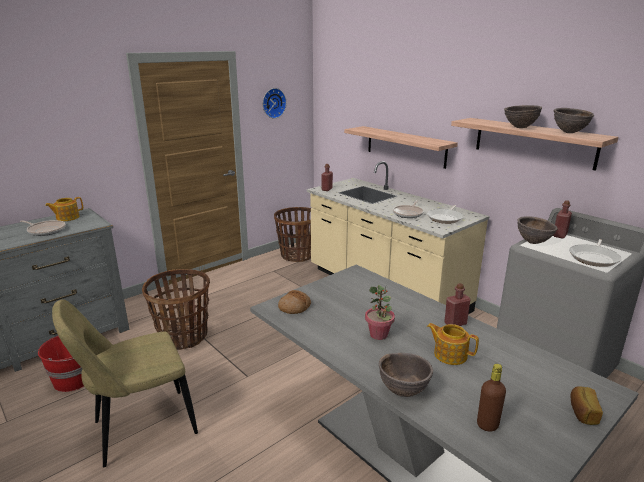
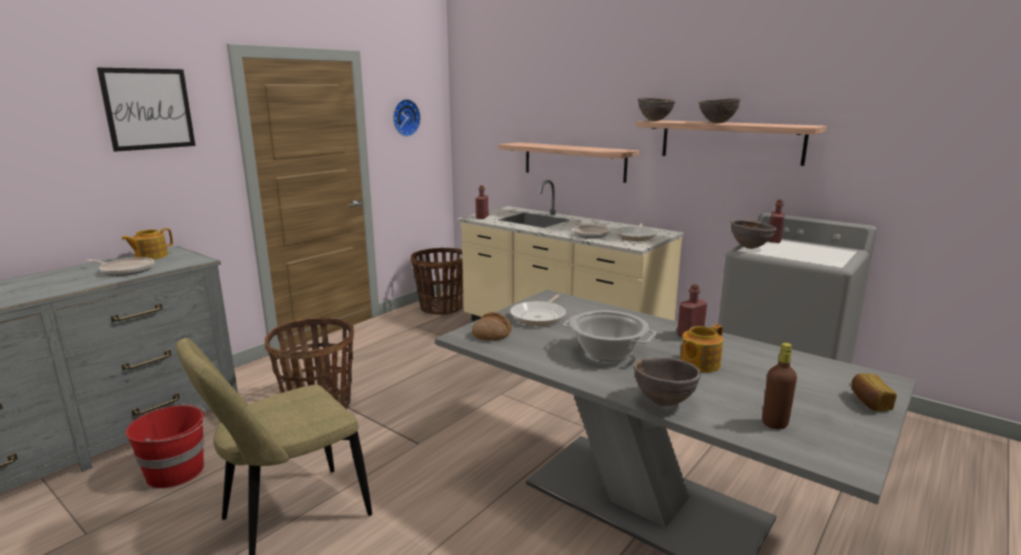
camera: 10 degrees left, 5 degrees down
(66, 107) = (148, 109): none -> picture
(379, 335) = (607, 352): potted plant -> cooking pot
(449, 354) = (698, 363): teapot -> teapot turned 60 degrees counterclockwise
(569, 132) = (773, 124): brown bowl -> brown bowl (654, 121)
(594, 258) = (821, 256): frying pan -> frying pan (539, 316)

